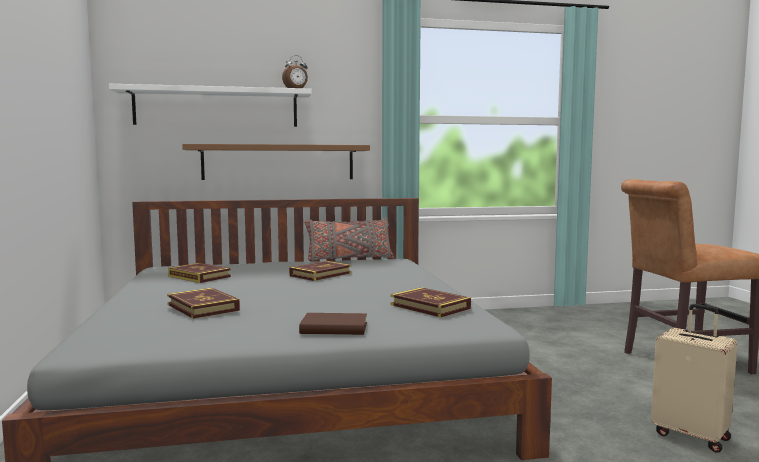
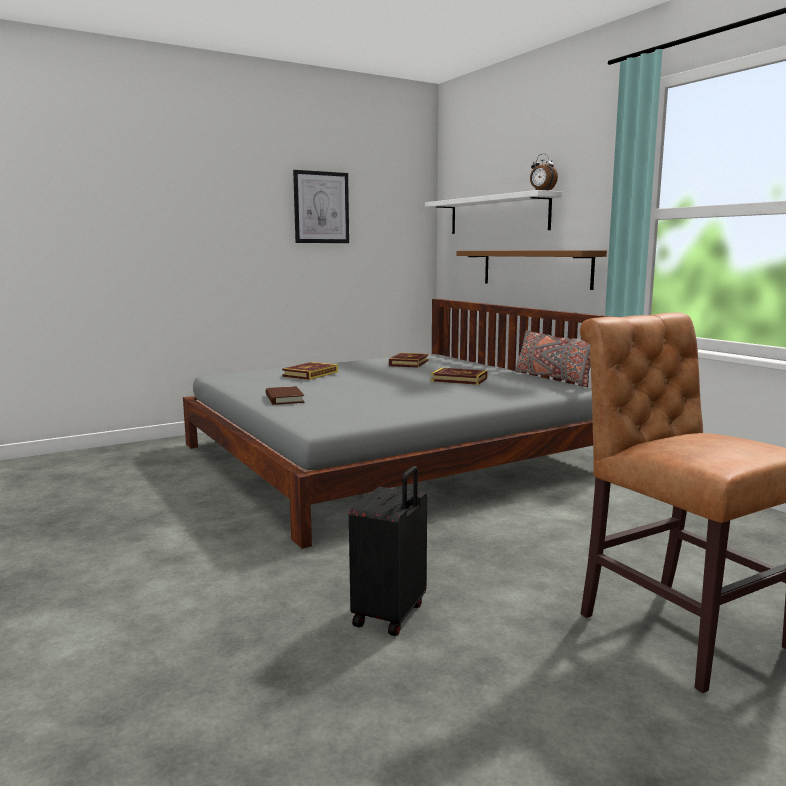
camera: 70 degrees right, 5 degrees up
(32, 72) = (321, 207): none -> picture
(430, 307) = (368, 410): book -> none
(691, 435) = (391, 615): beige suitcase -> black suitcase

